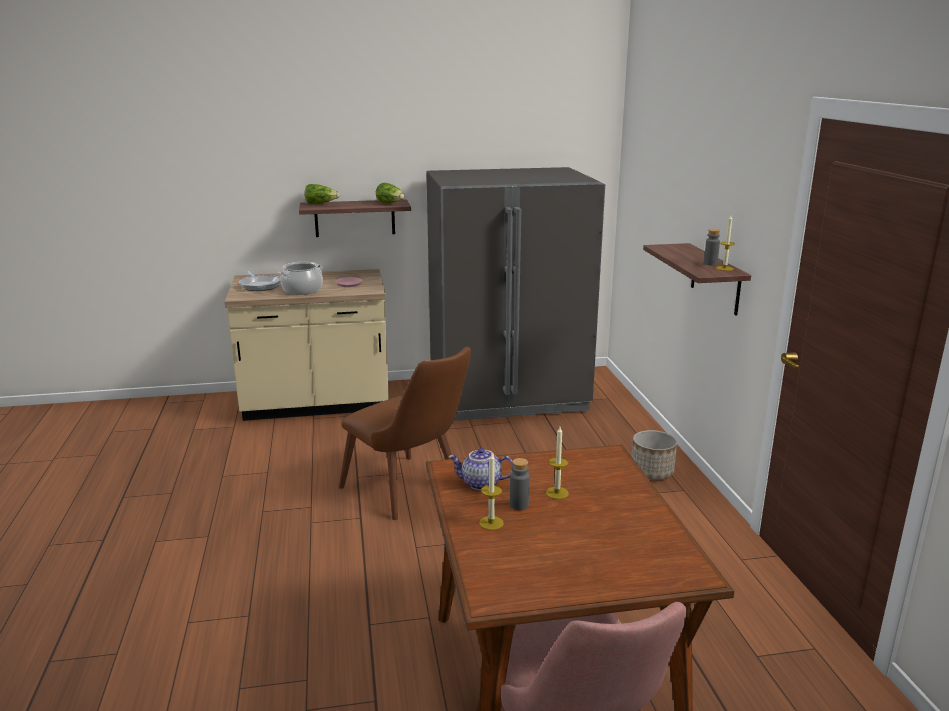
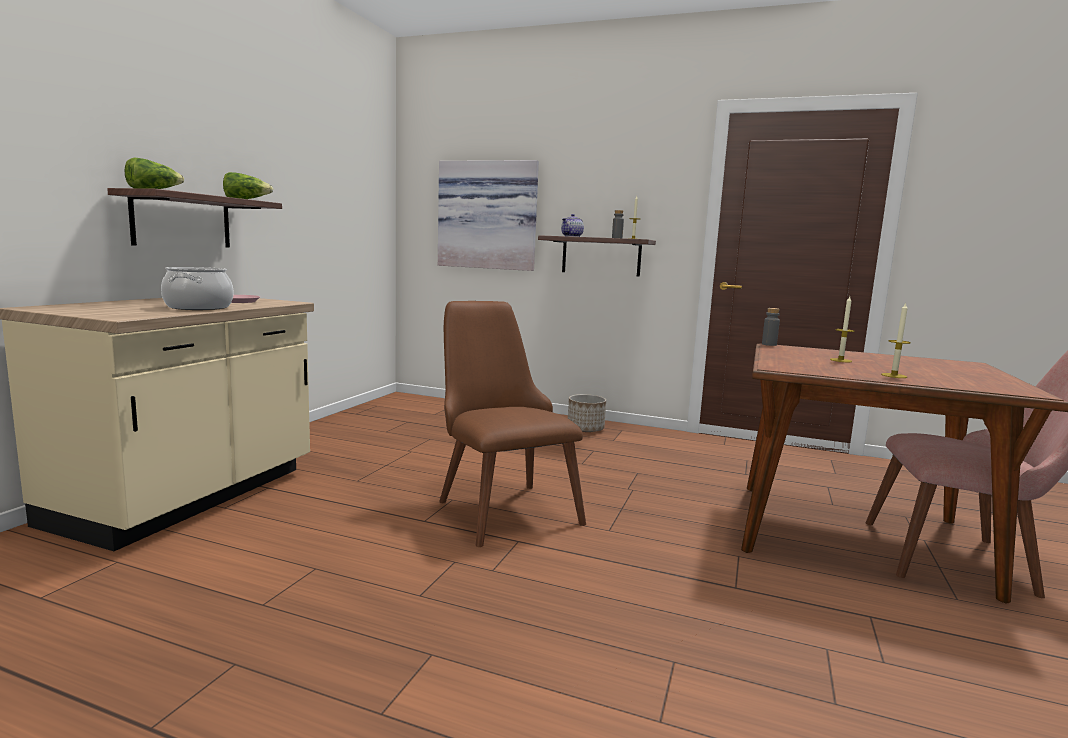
camera: 60 degrees left, 10 degrees down
(259, 285) = (107, 309): frying pan -> none
(411, 492) = (499, 505): brown chair -> brown chair turned 105 degrees counterclockwise
(480, 484) = (816, 367): teapot -> teapot (572, 236)
(508, 396) = (379, 426): grey fridge -> none
(519, 505) = (861, 368): grey bottle -> grey bottle (769, 344)
(658, 205) = (488, 215): none -> picture

